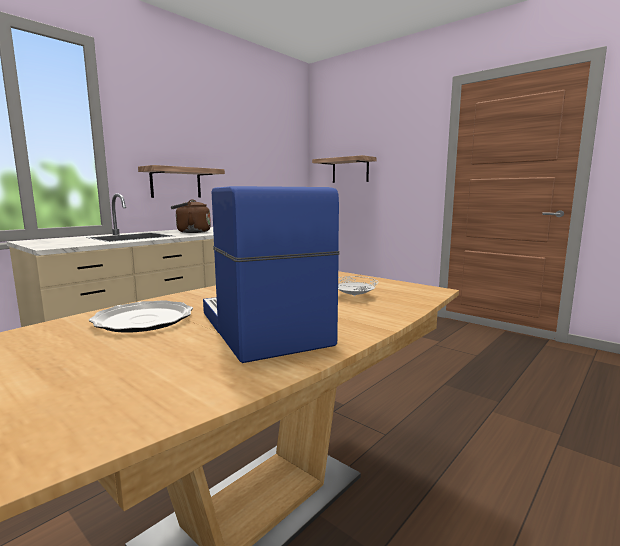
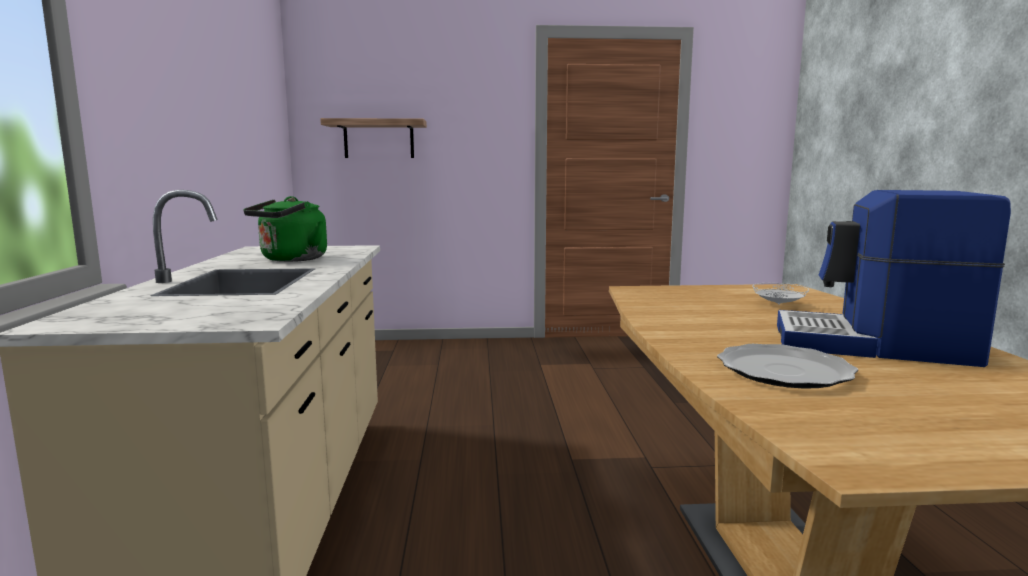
camera: 45 degrees left, 0 degrees up
(176, 183) = (169, 161): shelf -> none
(191, 232) = (291, 259): brown kettle -> green kettle

